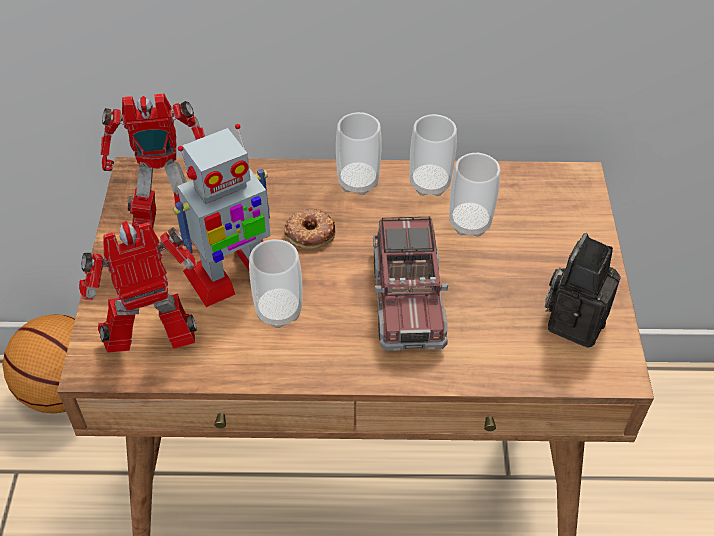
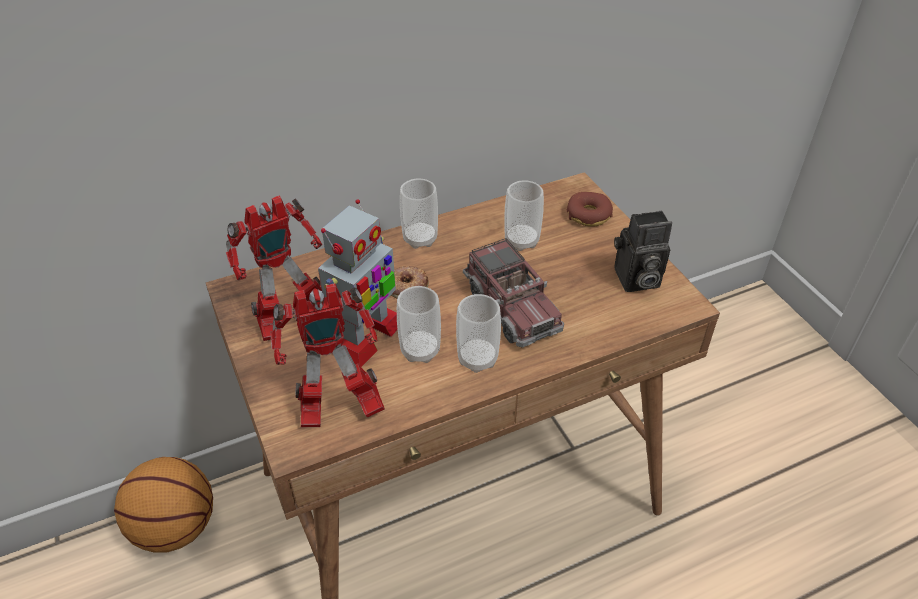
camera: 25 degrees left, 5 degrees down
(156, 344) = (337, 410): toy robot -> toy robot turned 150 degrees counterclockwise
(429, 184) = (475, 223): cup -> cup (477, 359)
(570, 218) = (589, 215): none -> donut
(574, 319) = (635, 280): camera -> camera turned 105 degrees counterclockwise

